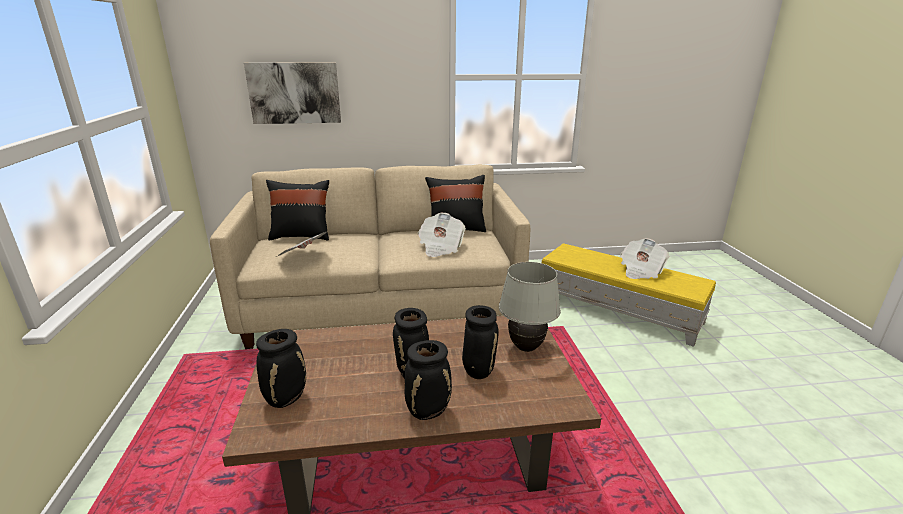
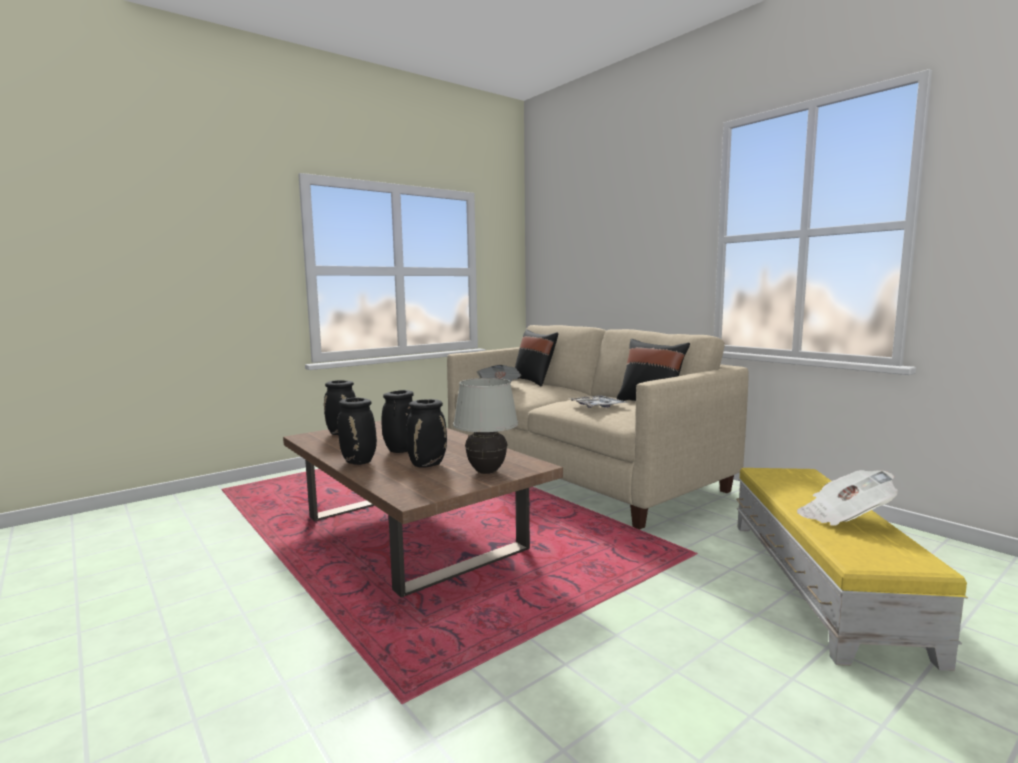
camera: 60 degrees right, 15 degrees down
(294, 93) = (589, 264): picture -> none
(440, 247) = (597, 407): newspaper -> tray

